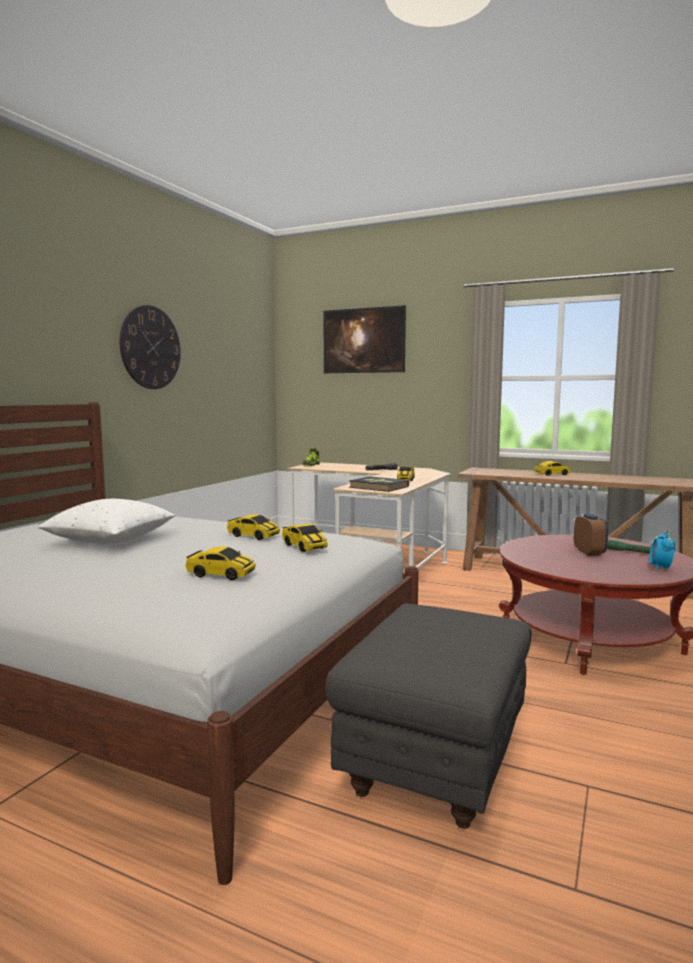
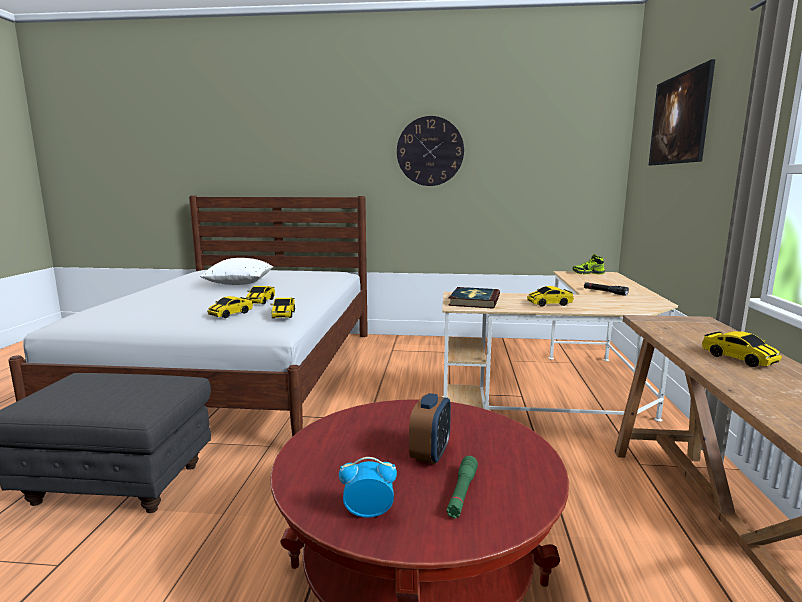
camera: 70 degrees right, 5 degrees up
(221, 574) = (154, 308): toy car -> toy car (283, 314)
(589, 552) = (430, 454): alarm clock -> alarm clock turned 45 degrees counterclockwise

